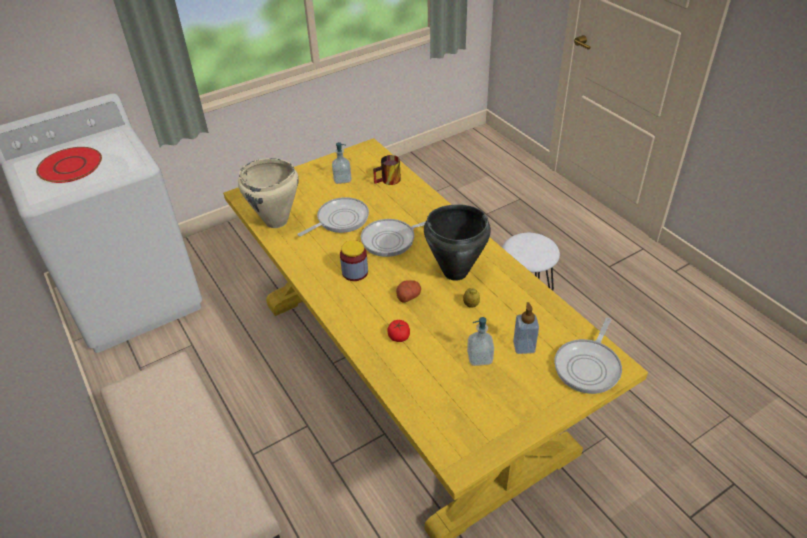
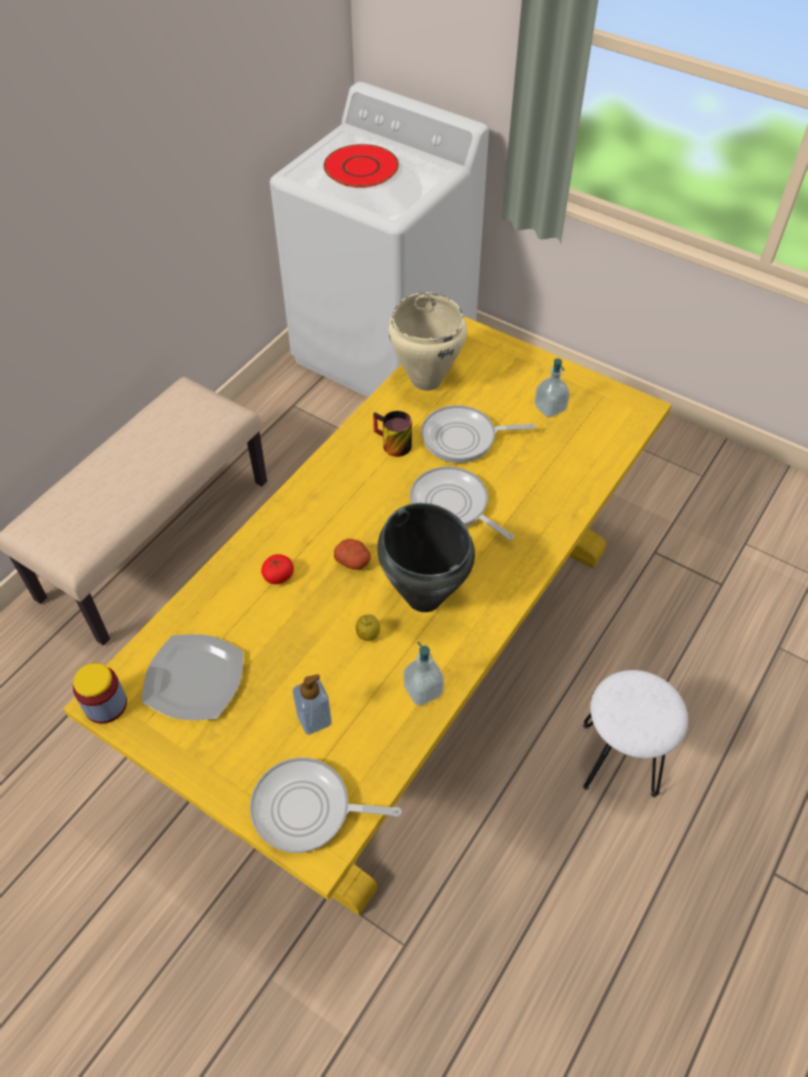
camera: 65 degrees right, 10 degrees up
(340, 220) = (463, 438): frying pan -> frying pan turned 150 degrees clockwise
(355, 272) = (371, 491): jar -> jar (106, 704)
(389, 181) = (577, 458): mug -> mug (391, 445)
(464, 404) = (193, 679): none -> plate
(479, 358) = (275, 673): soap dispenser -> soap dispenser (423, 690)

